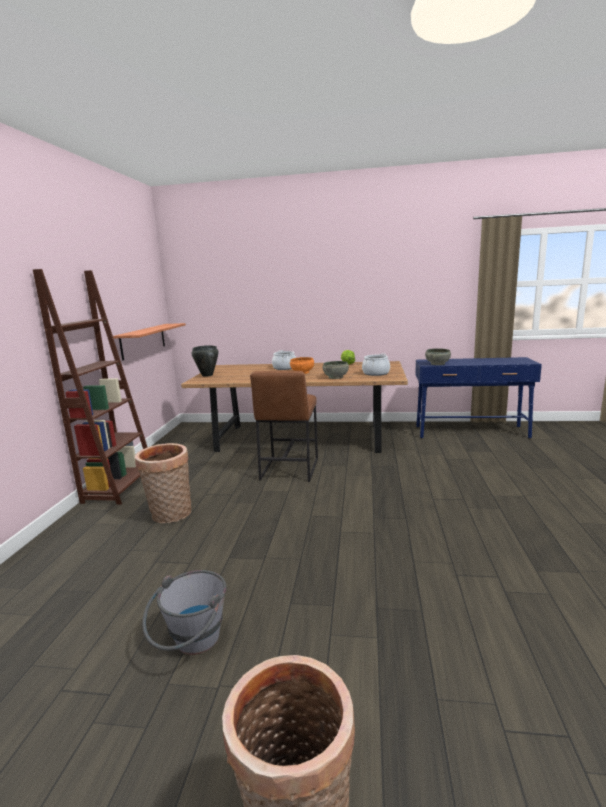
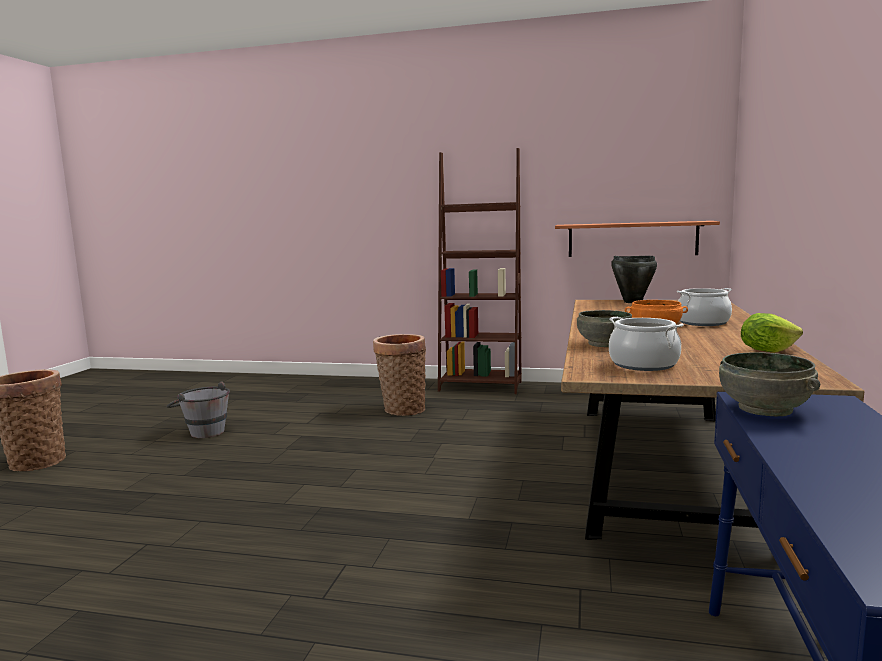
camera: 95 degrees right, 5 degrees down
(289, 469) = (509, 457): brown chair -> none

